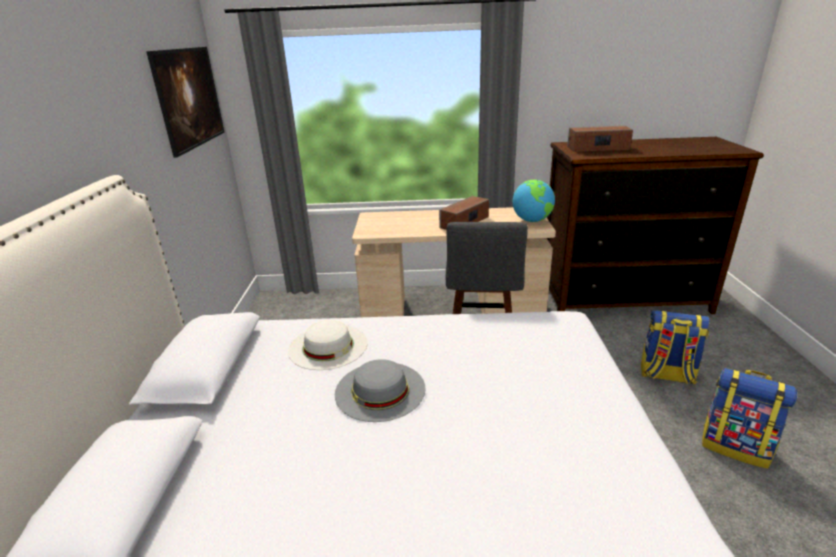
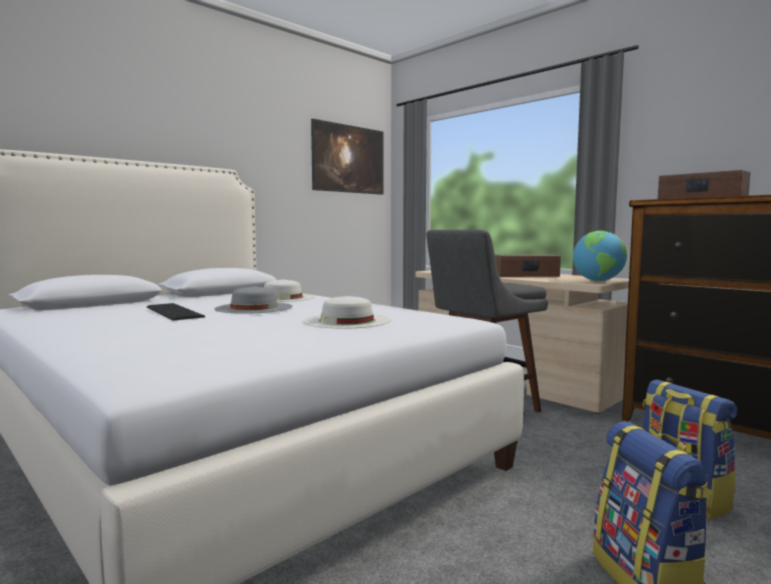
camera: 45 degrees right, 20 degrees down
(332, 452) = (175, 312): none -> keyboard
(517, 370) = (347, 320): none -> white hat

